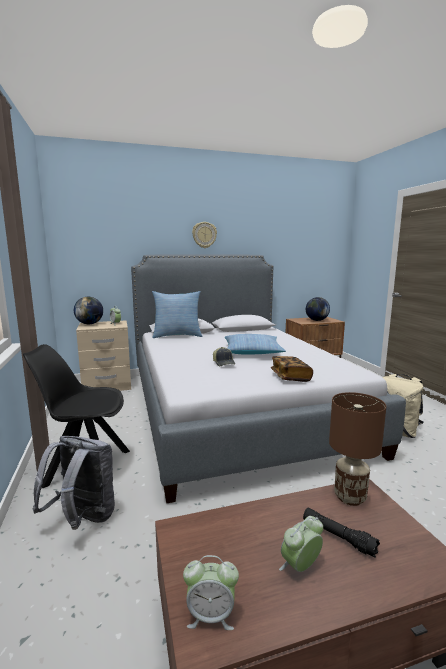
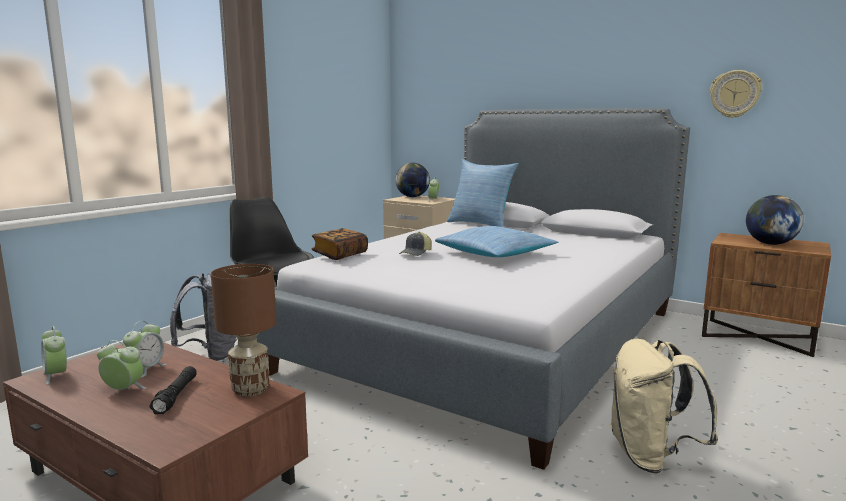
camera: 50 degrees right, 0 degrees up
(204, 235) = (574, 78): wall clock -> wall clock (735, 94)
(256, 540) = (146, 369): none -> alarm clock
(290, 377) = (431, 281): book -> book (340, 254)

